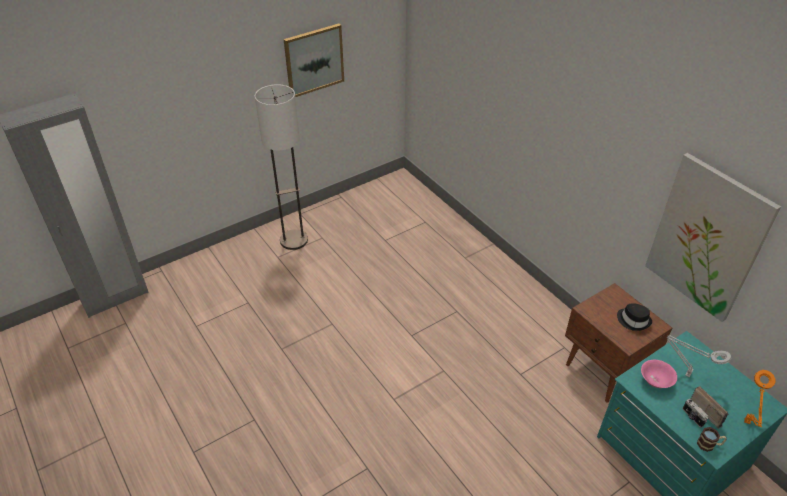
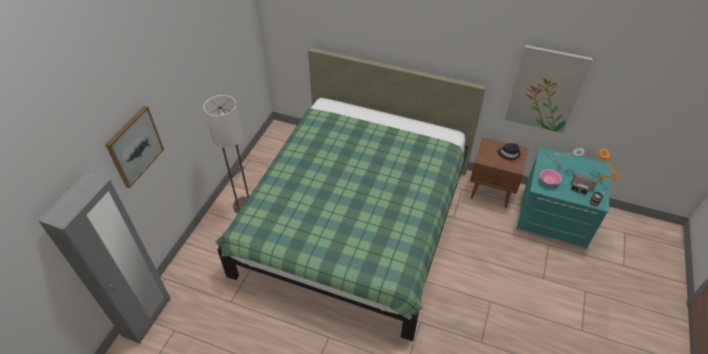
camera: 35 degrees left, 5 degrees up
(314, 60) = (217, 67): picture -> picture (134, 146)
(395, 315) = (355, 220): none -> green bed

